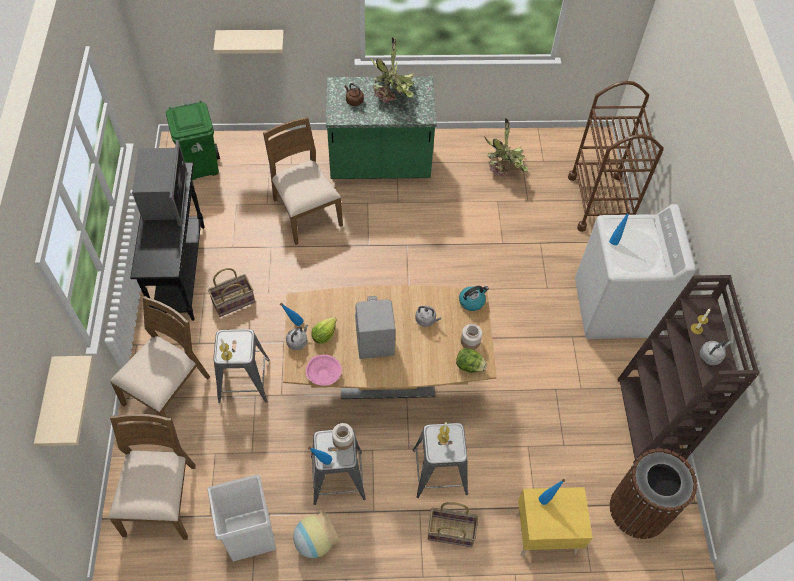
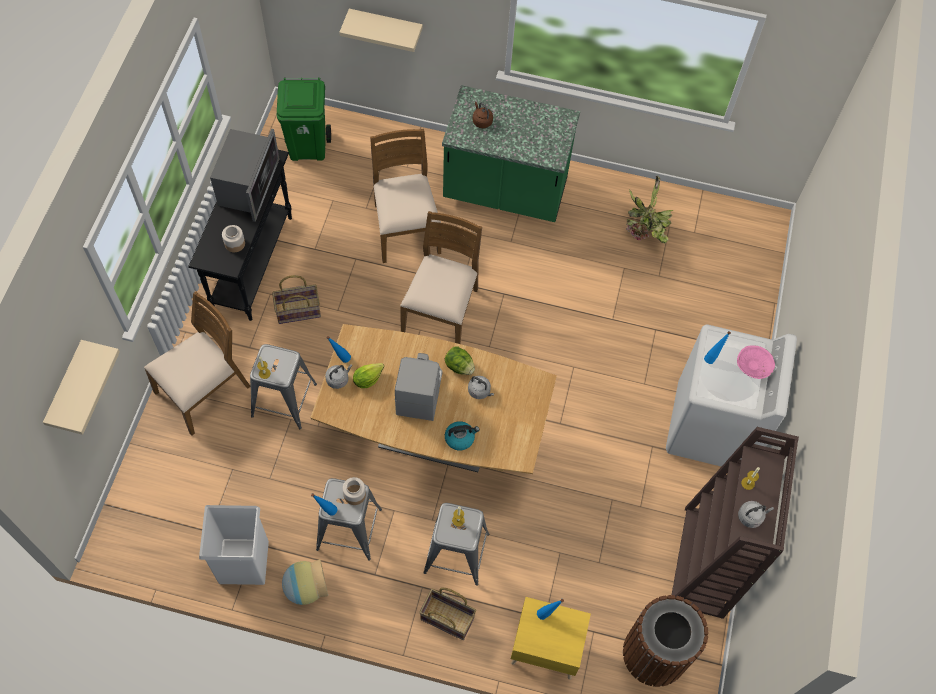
camera: 15 degrees right, 5 degrees up
(162, 499) = (167, 501): brown chair -> brown chair (442, 310)
(324, 374) = (354, 421): pink bowl -> pink bowl (753, 366)
(393, 96) = (528, 125): potted plant -> none
(469, 366) = (508, 453): lettuce -> lettuce (459, 366)
(470, 341) = (518, 427): jar -> jar (235, 243)
(472, 301) = (536, 383): kettle -> kettle (460, 438)
(599, 202) = (742, 298): brown cart -> none

